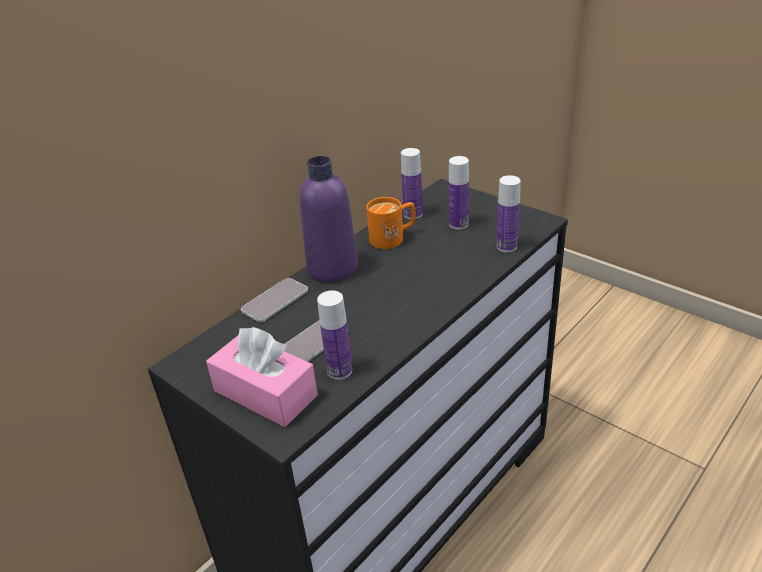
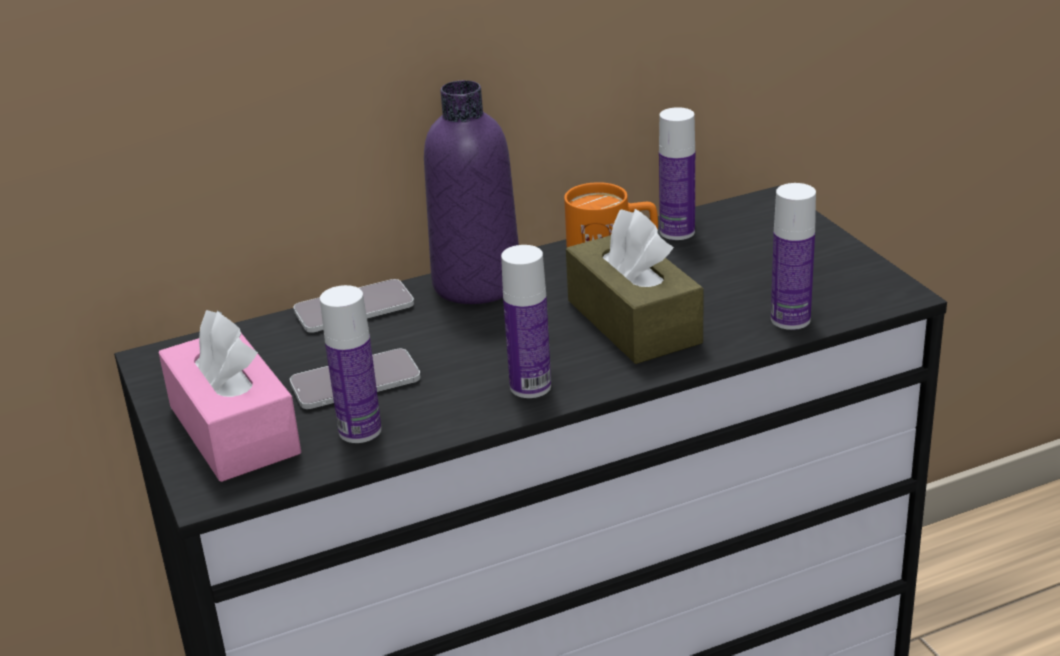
camera: 25 degrees right, 5 degrees down
(432, 268) = (633, 322): none -> brown tissue box
(458, 224) = (740, 265): bottle -> bottle (530, 386)

